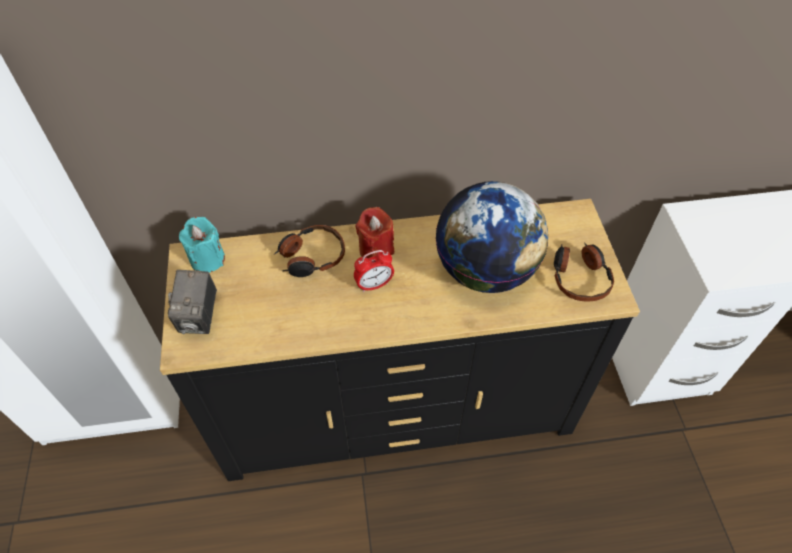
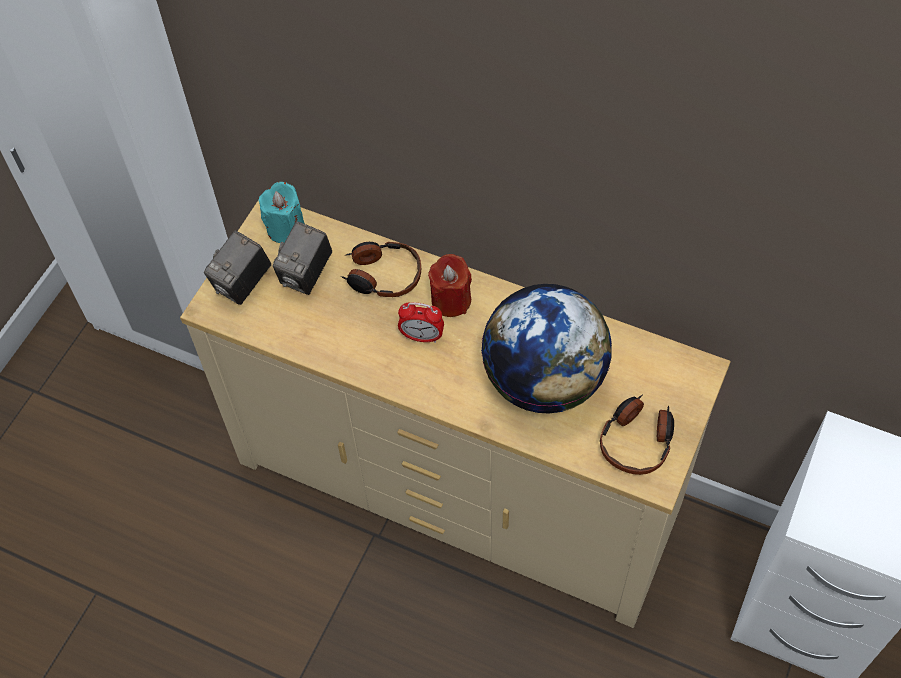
camera: 35 degrees right, 5 degrees up
(249, 285) = (306, 274): none -> camera
(395, 405) = (458, 483): black dresser -> beige dresser

